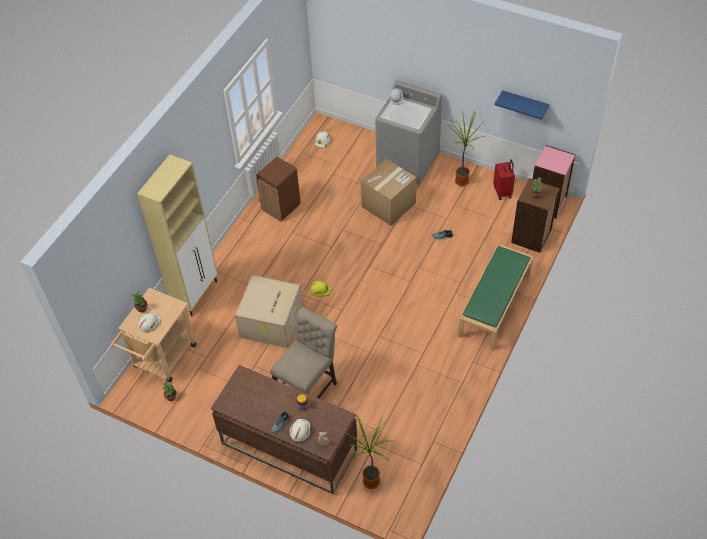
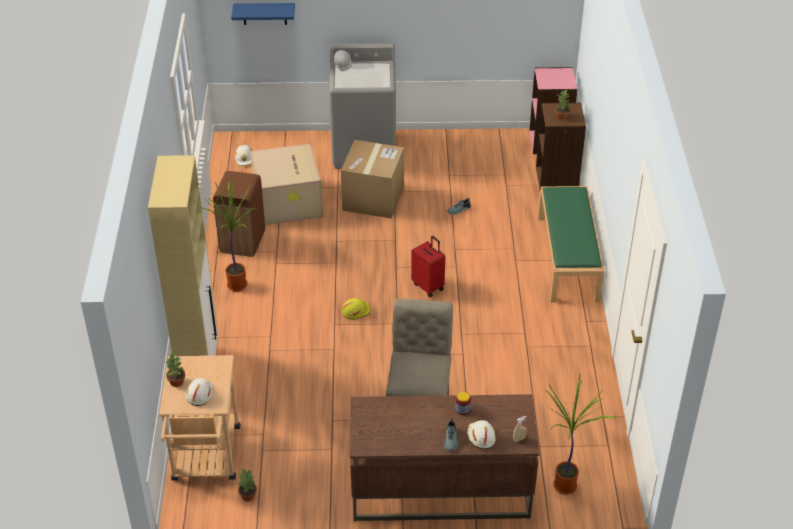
camera: 30 degrees left, 10 degrees down
(272, 323) = (321, 366): cardboard box -> cardboard box (289, 202)
(462, 181) = (441, 149): potted plant -> potted plant (237, 284)
(503, 192) = (494, 146): red suitcase -> red suitcase (428, 286)
(524, 104) = (502, 22): blue shelf -> blue shelf (264, 13)

